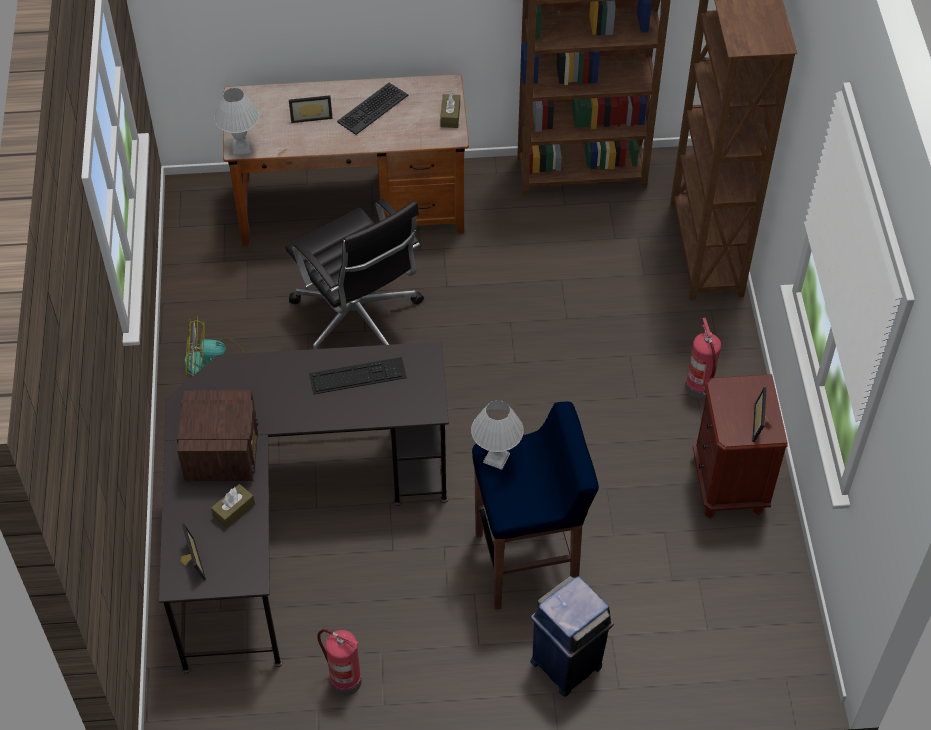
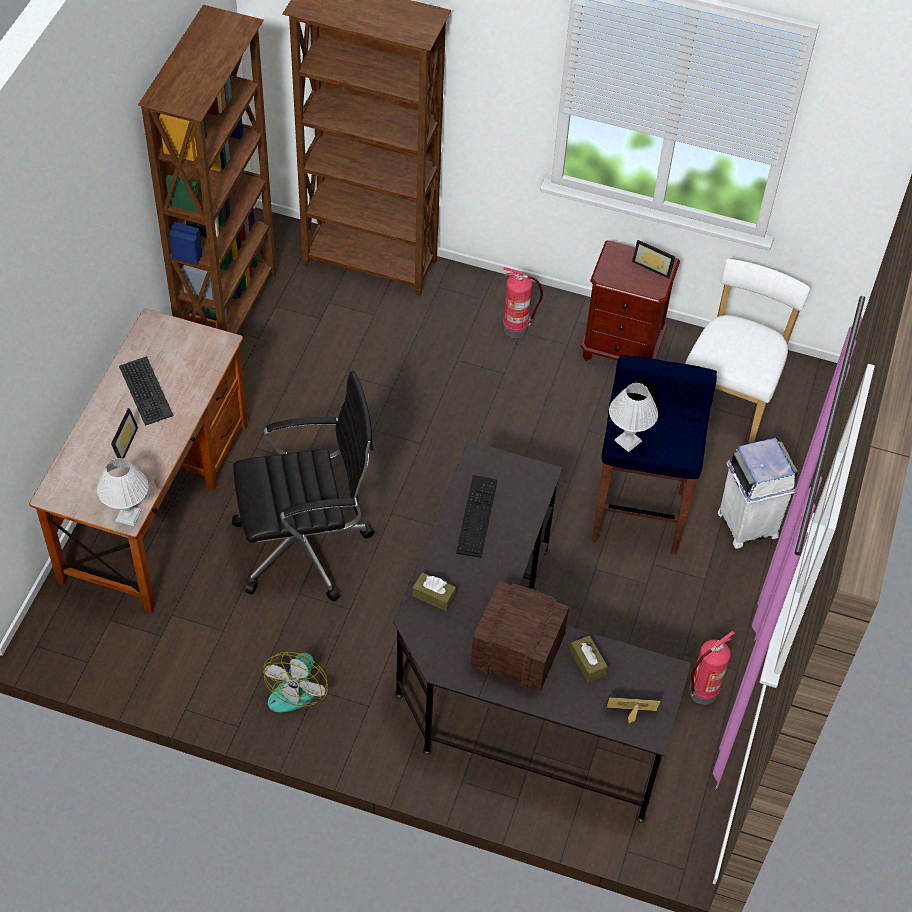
camera: 70 degrees left, 0 degrees up
(450, 116) = (195, 335): brown tissue box -> brown tissue box (434, 596)
(567, 663) = (747, 523): blue trash can -> white trash can
(725, 601) = (730, 397): none -> white chair

